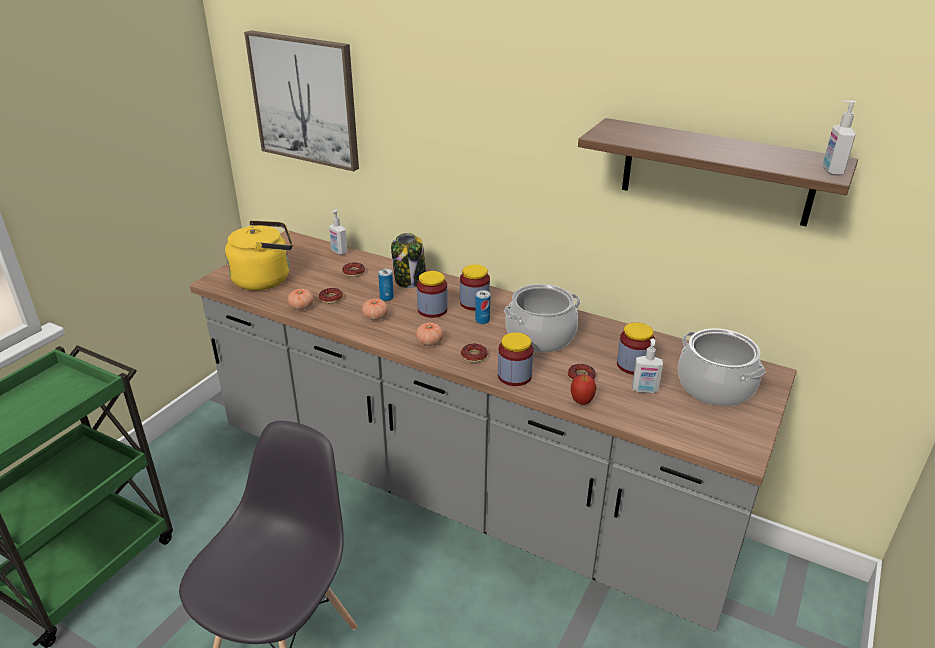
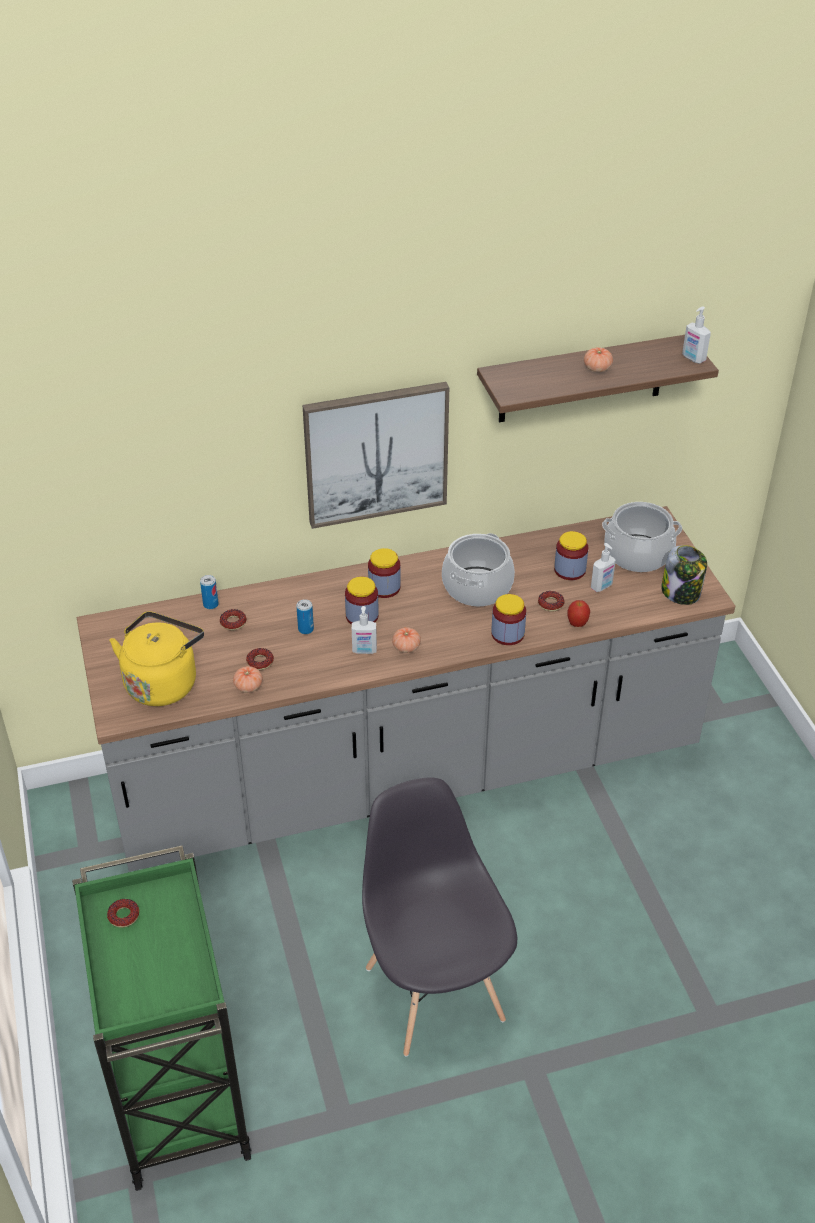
camera: 45 degrees left, 10 degrees up
(305, 100) = (98, 461): picture -> picture (376, 453)
(338, 252) = (179, 609): soap dispenser -> soap dispenser (364, 651)
(375, 317) = (327, 654): tomato -> tomato (597, 368)
(410, 280) = (296, 598): jar -> jar (681, 592)
(474, 356) = (456, 637): donut -> donut (123, 916)
(482, 320) = (415, 600): can -> can (210, 604)

